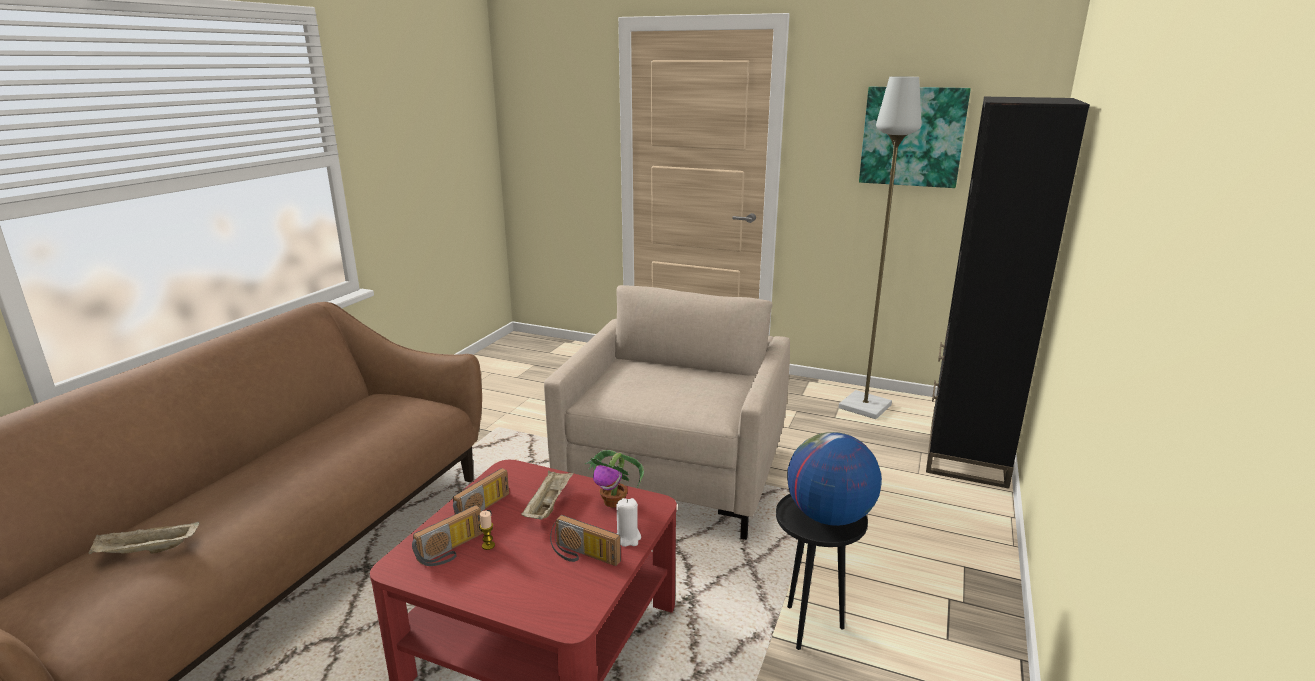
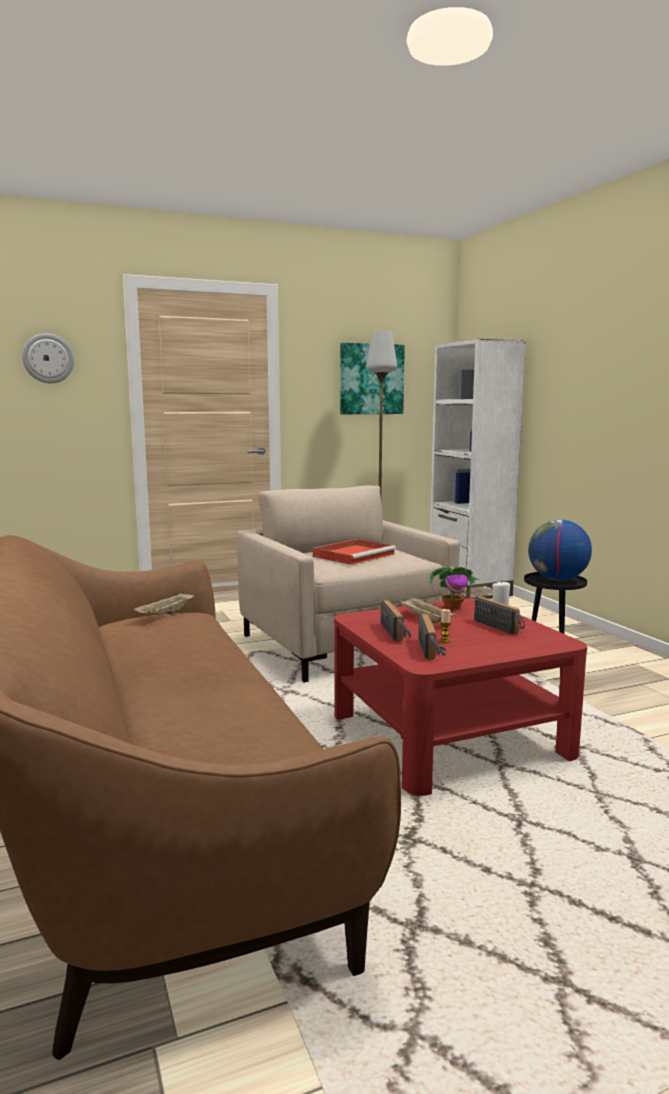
camera: 45 degrees left, 10 degrees down
(147, 551) = (225, 731): beige tray -> beige tray (166, 615)
(553, 108) = (48, 358): none -> wall clock
(582, 556) = (501, 626): radio -> radio turned 105 degrees counterclockwise
(666, 385) = (354, 555): none -> red tray
(966, 454) = (468, 589): black bookcase -> white bookcase

